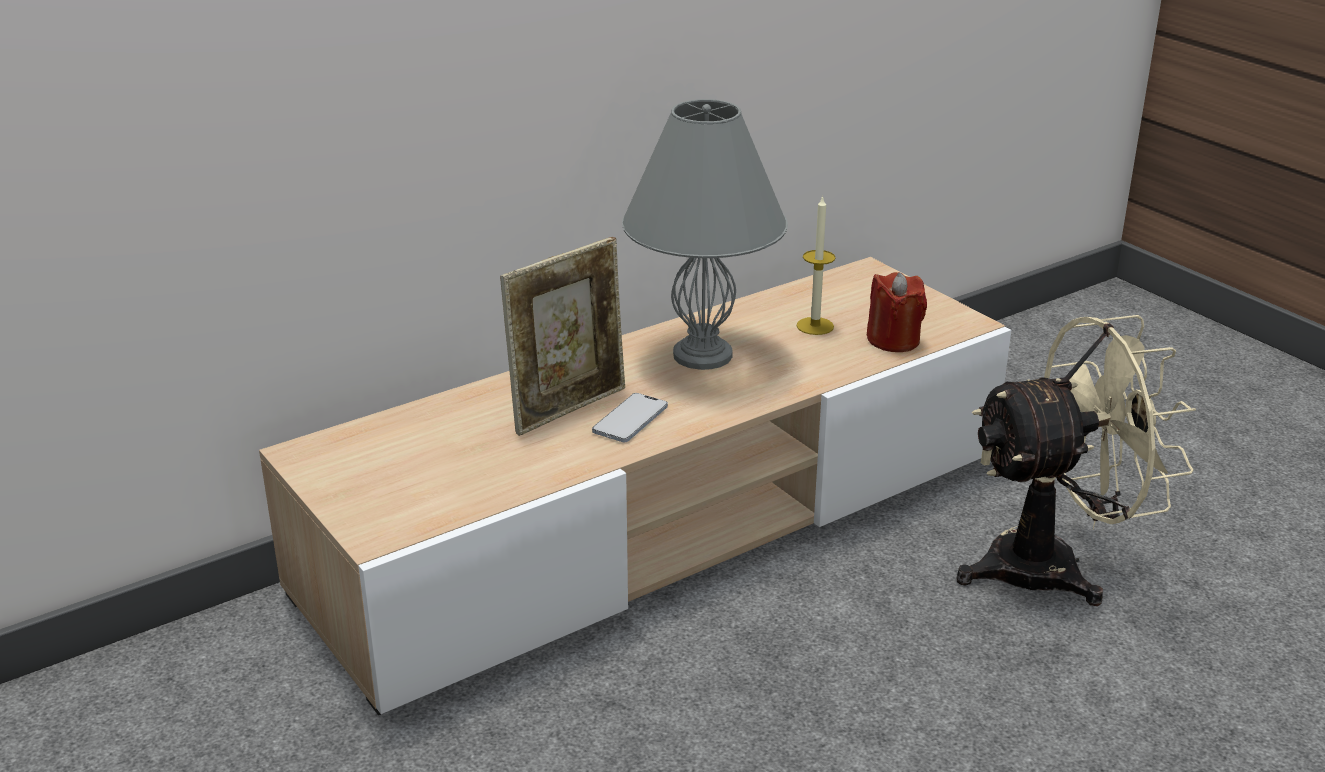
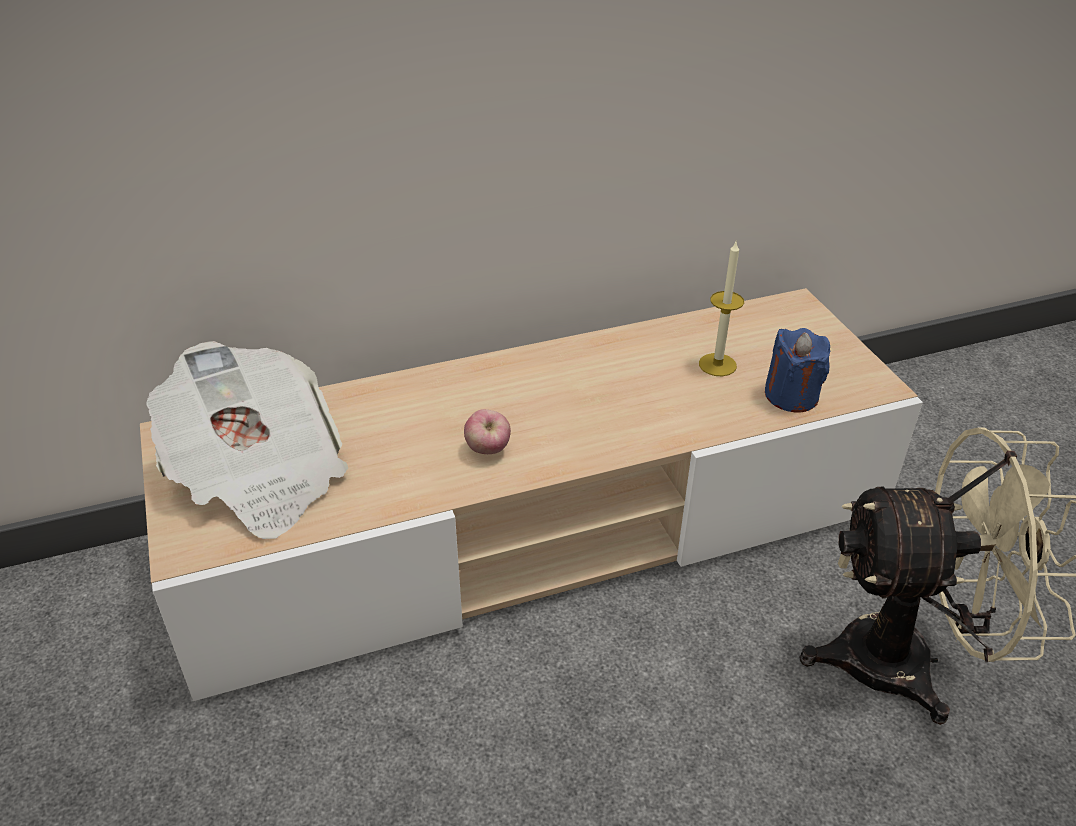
camera: 15 degrees right, 10 degrees up
(413, 470) = (258, 474): none -> newspaper
(569, 408) = (436, 425): picture frame -> none
(630, 419) = (488, 450): phone -> apple
(701, 355) = (590, 381): grey table lamp -> none
(893, 340) = (791, 396): red candle -> blue candle

